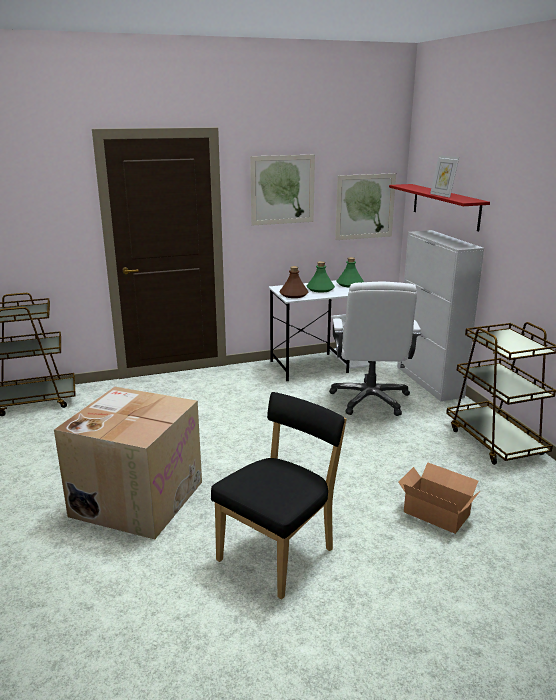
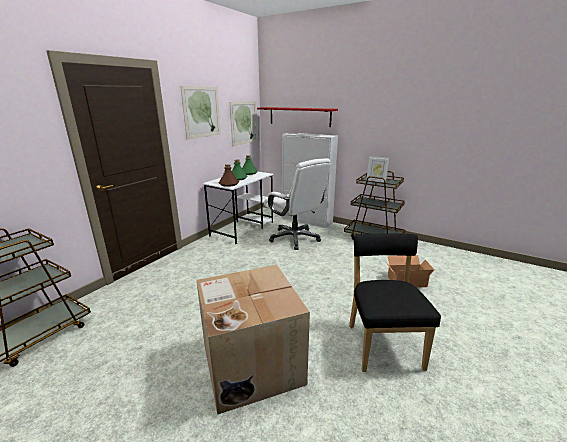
camera: 40 degrees left, 0 degrees up
(442, 195) = (306, 108): picture frame -> picture frame (376, 180)

